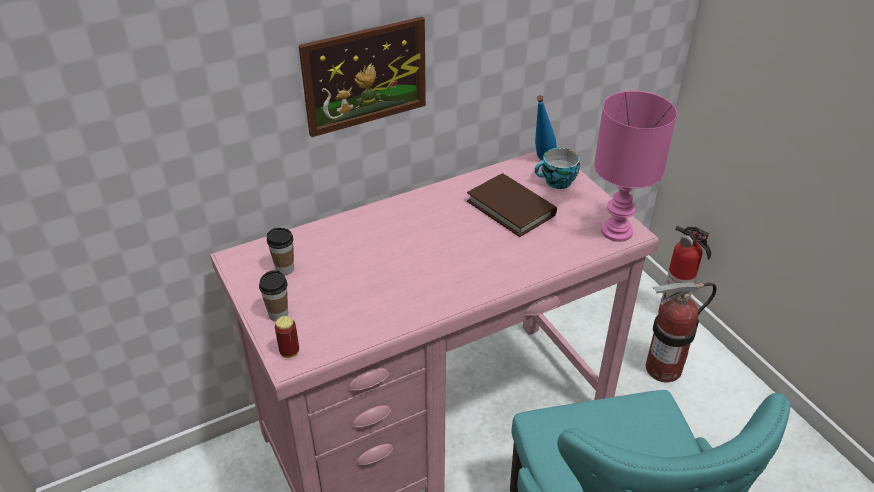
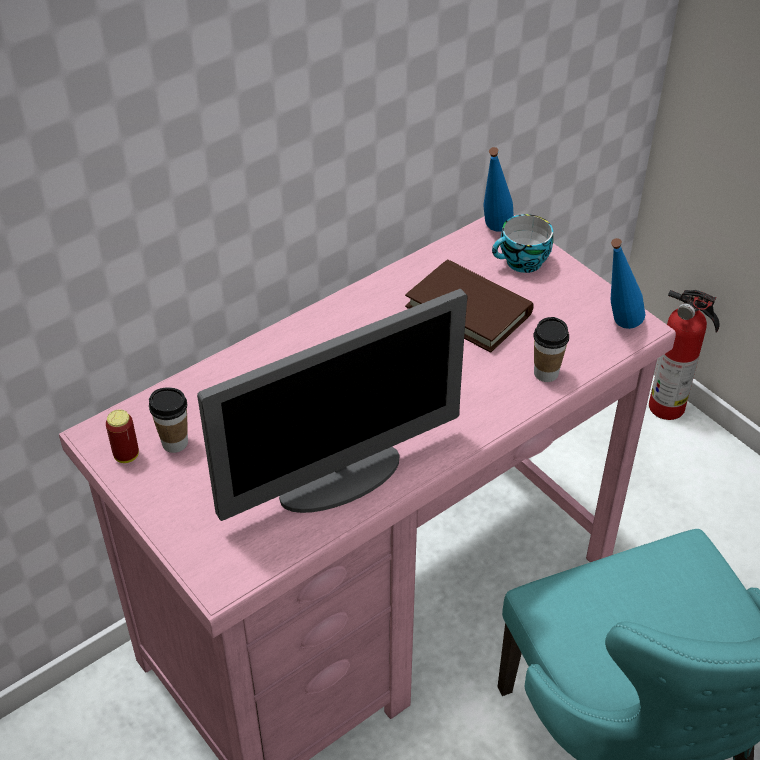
camera: 10 degrees left, 5 degrees up
(278, 314) = (185, 513): cup -> cup (546, 373)
(289, 352) = (216, 567): can -> can (126, 455)
(365, 76) = (255, 153): picture -> none
(392, 305) = (341, 478): none -> monitor
(615, 231) = (616, 328): pink table lamp -> blue bottle
(663, 368) = (669, 486): fire extinguisher -> none

